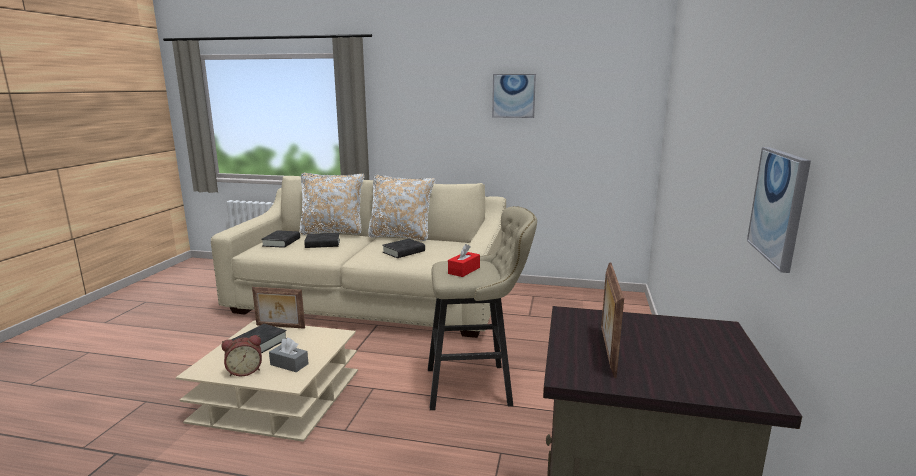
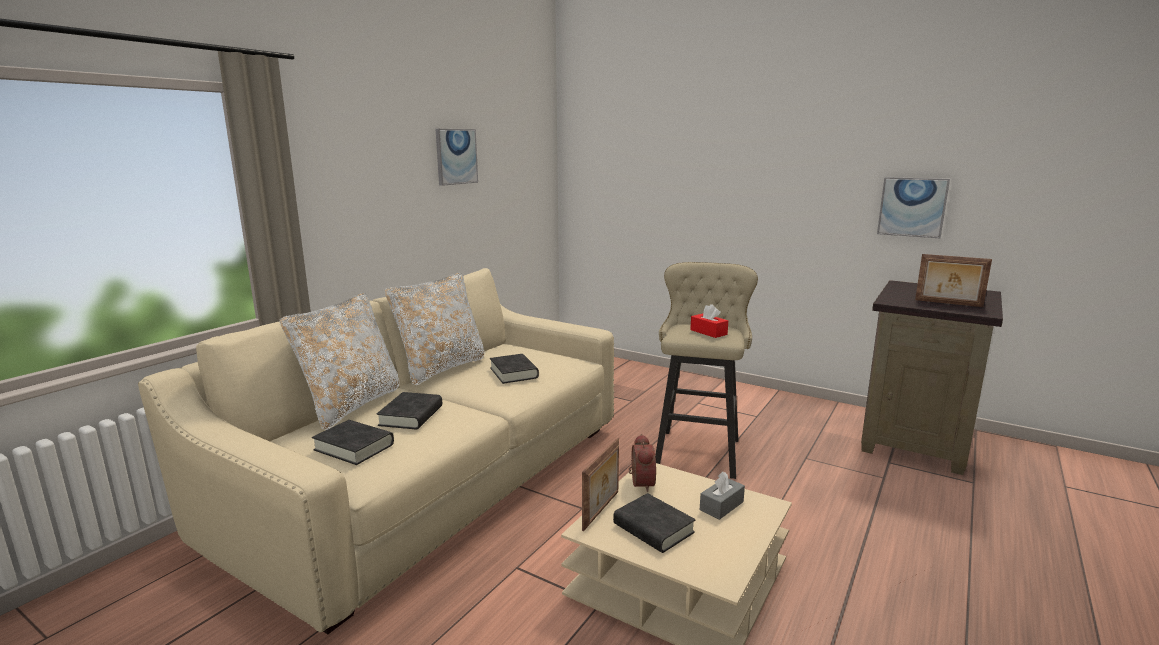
camera: 70 degrees left, 0 degrees up
(245, 371) = (732, 539): alarm clock -> alarm clock (639, 483)

